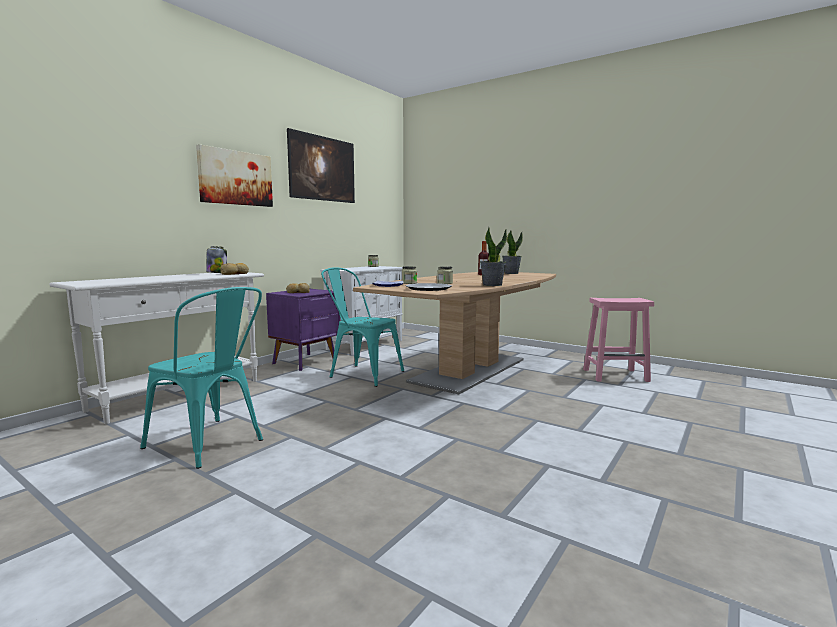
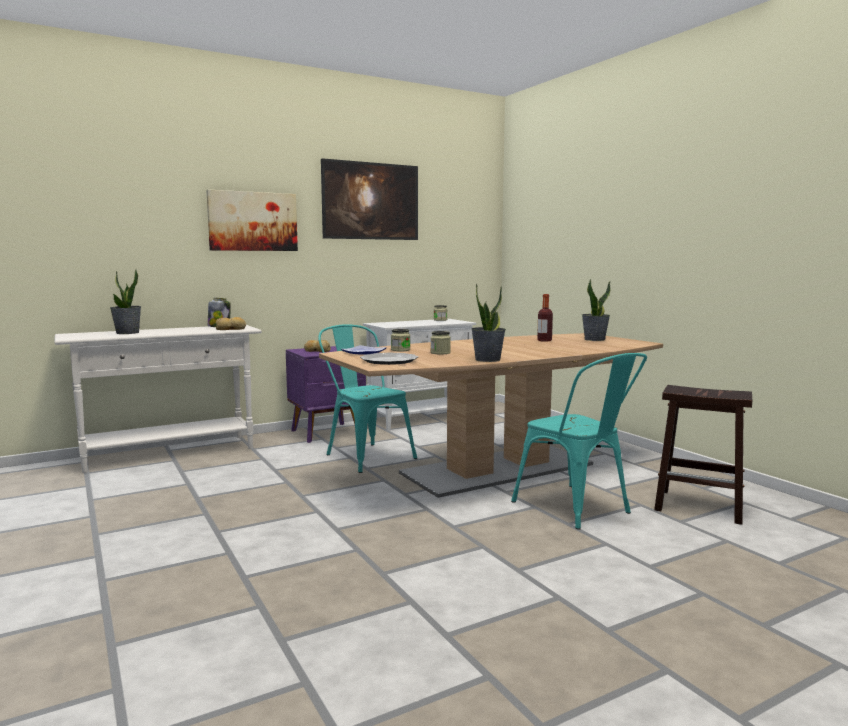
camera: 25 degrees right, 0 degrees up
(138, 279) = (127, 333): none -> potted plant
(211, 445) = (133, 508): turquoise chair -> turquoise chair (578, 509)
(616, 375) = (700, 506): pink stool -> brown stool

